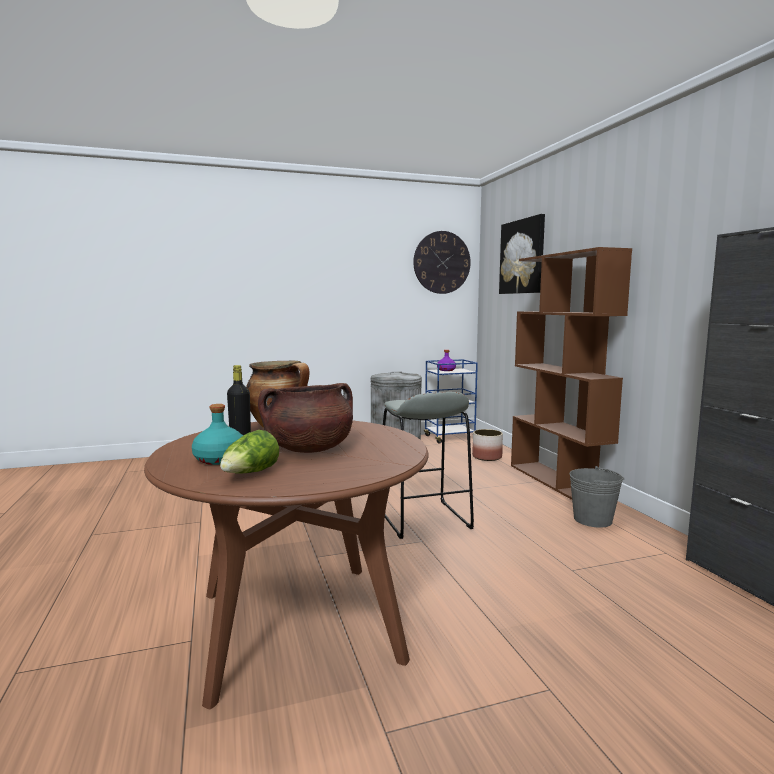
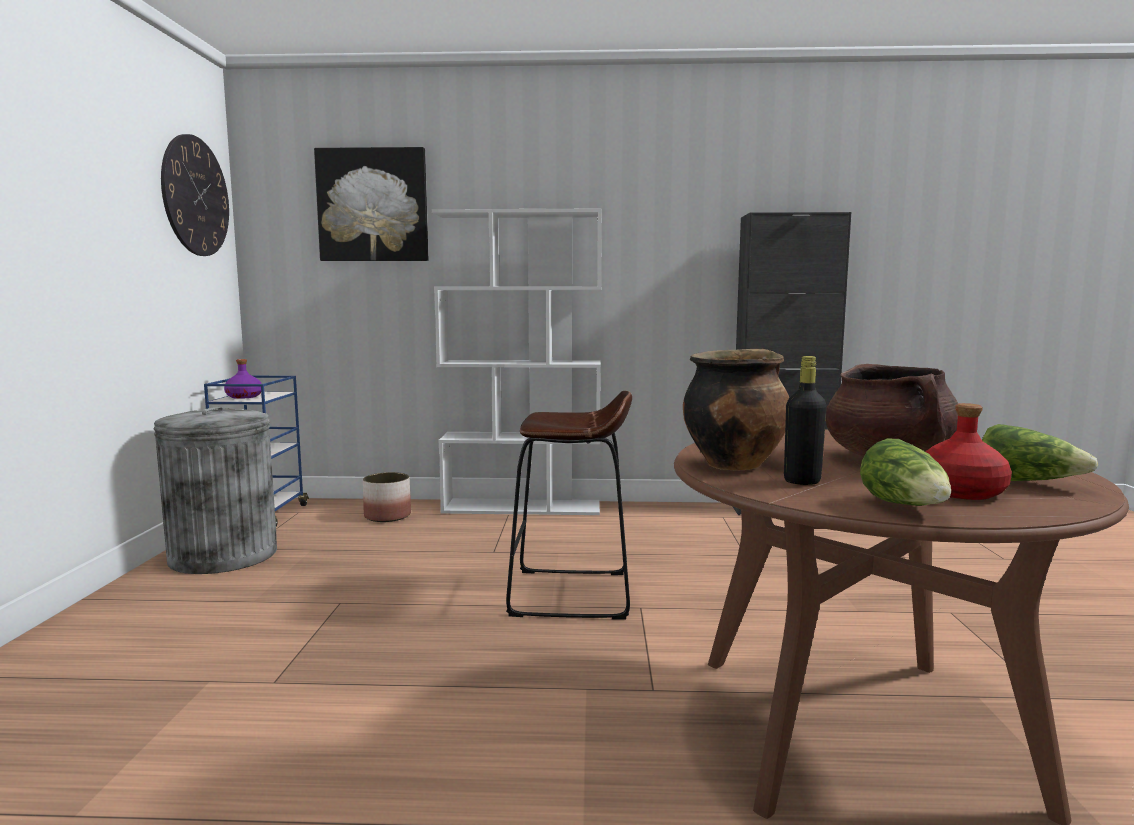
camera: 70 degrees left, 0 degrees up
(186, 449) = (905, 507): none -> lettuce
(219, 459) = (961, 492): turquoise bottle -> red bottle
(423, 519) = (571, 594): grey stool -> brown stool
(558, 482) = (523, 507): brown bookcase -> white bookcase
(592, 519) = (637, 520): grey bucket -> none

